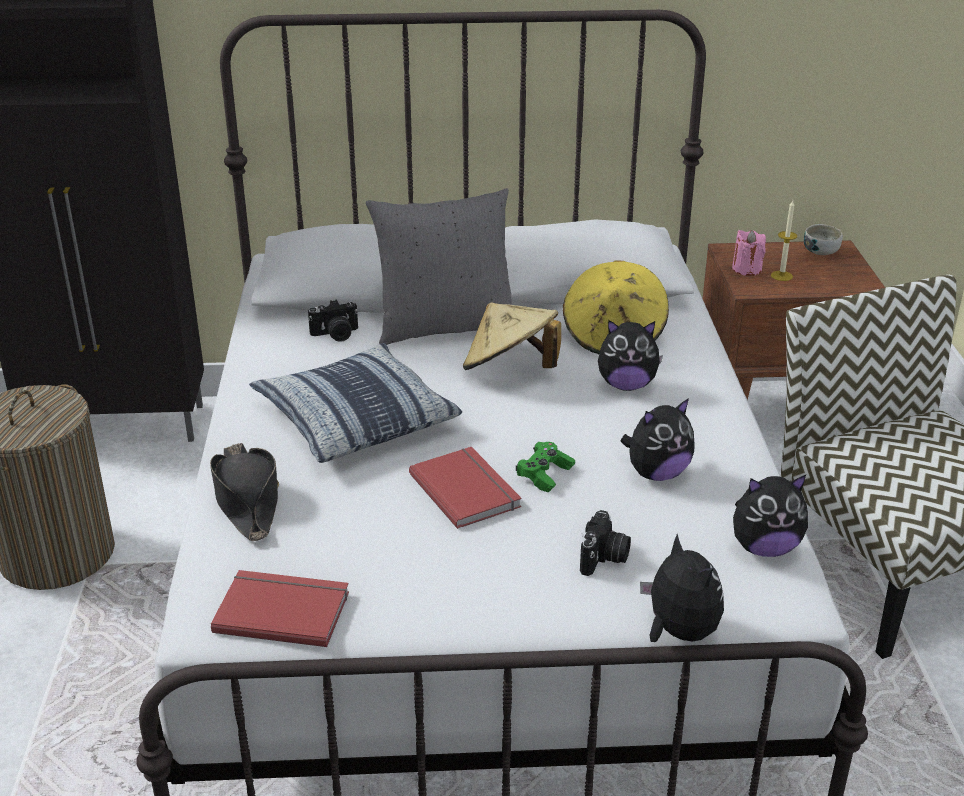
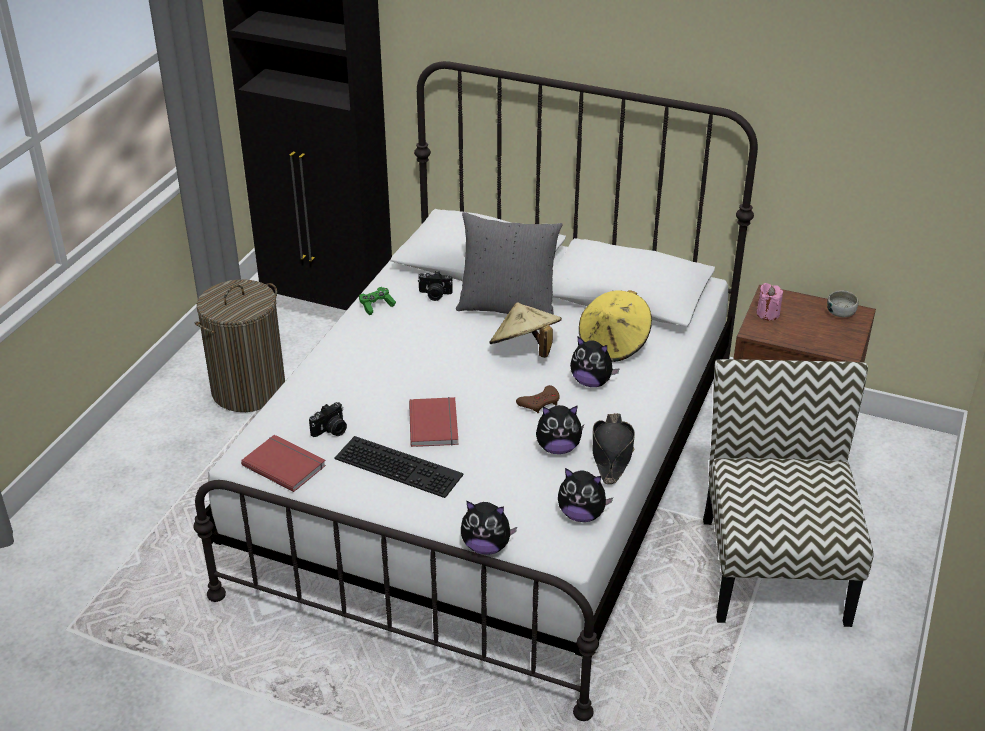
camera: 25 degrees right, 5 degrees up
(247, 500) = (308, 393): black hat -> black hat (611, 454)
(355, 419) = (404, 358): pillow -> none
(462, 558) = (401, 465): none -> keyboard
(544, 475) = (488, 428): green game controller -> green game controller (376, 306)
(584, 425) = (540, 402): none -> brown game controller
(604, 558) = (480, 491): camera -> camera (331, 430)
(678, 632) = (486, 546): plush toy -> plush toy turned 105 degrees clockwise
(781, 276) = (789, 326): candle -> none

